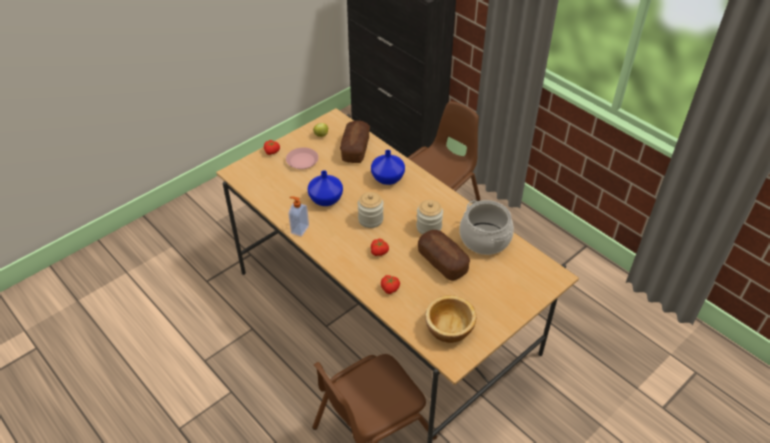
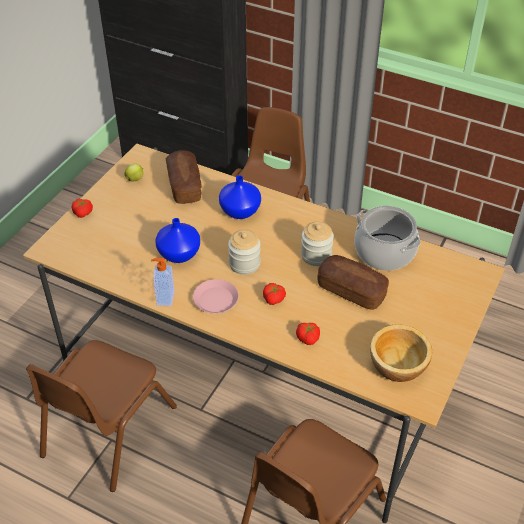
camera: 20 degrees left, 0 degrees up
(252, 321) = (107, 431): none -> brown chair
(302, 161) = (127, 215): pink plate -> pink plate (216, 300)

